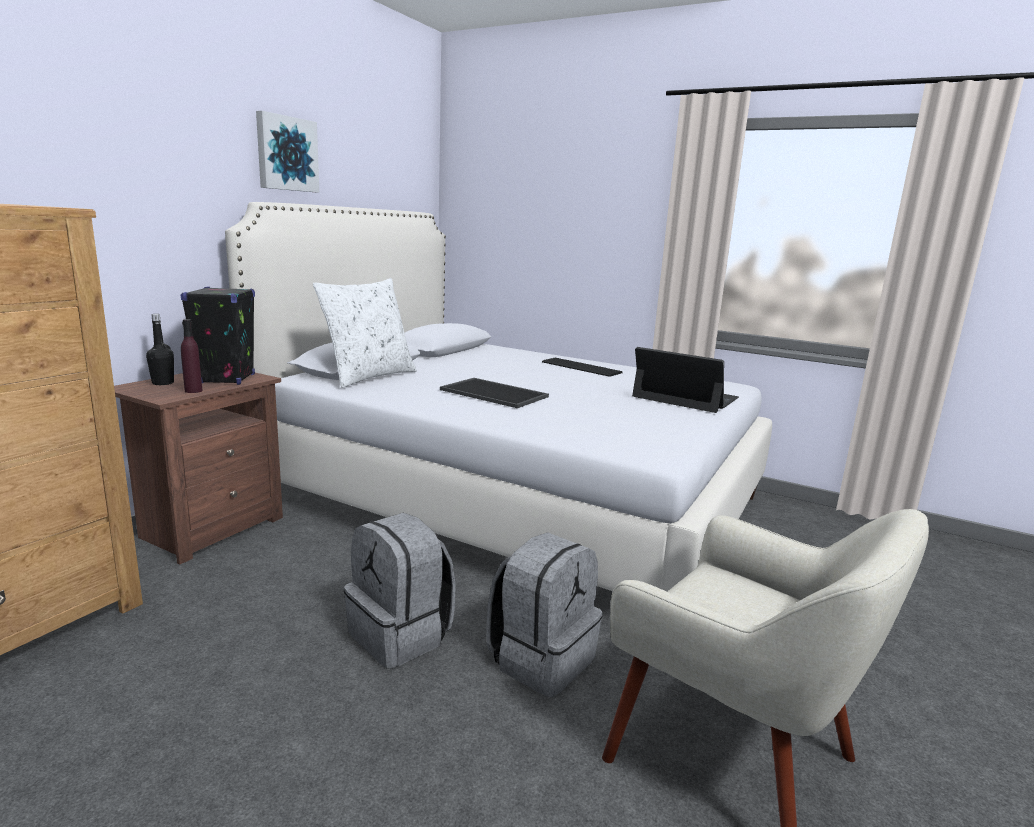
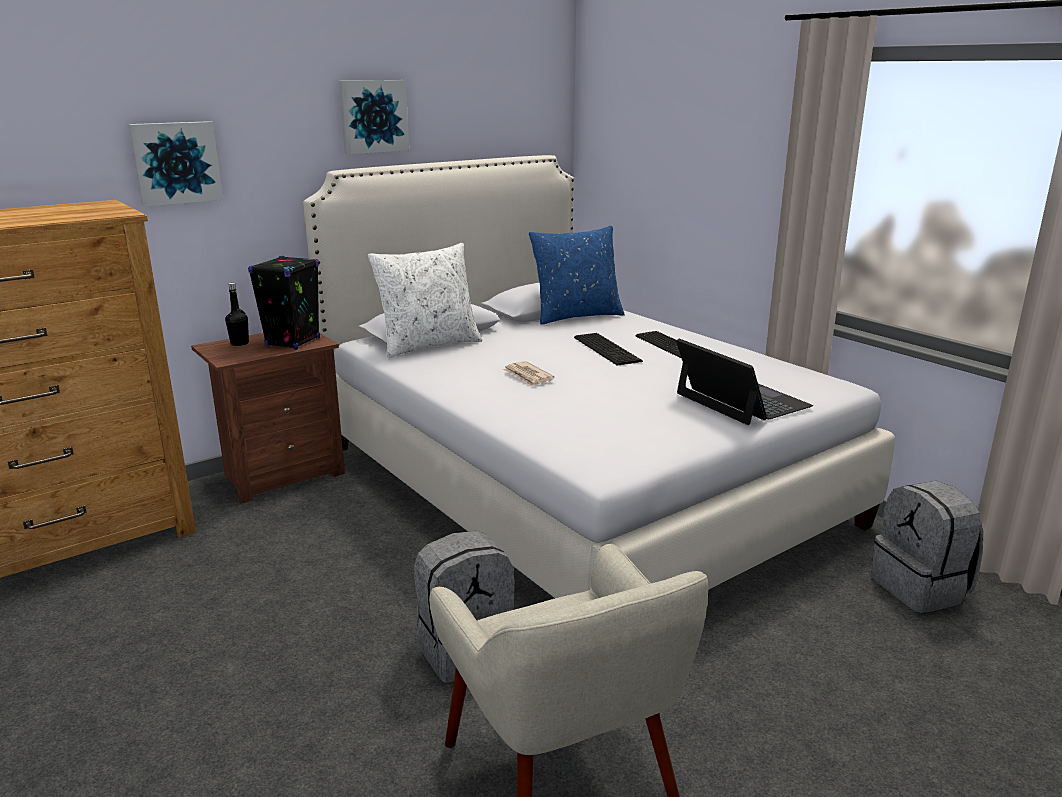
camera: 25 degrees right, 5 degrees up
(84, 171) = (176, 163): none -> picture
(193, 391) = (254, 354): purple bottle -> none
(401, 635) = (364, 600): grey backpack -> grey backpack (921, 588)
(474, 351) = (576, 316): none -> blue pillow
(495, 393) = (528, 376): tray -> newspaper
(533, 371) = (608, 348): none -> keyboard

